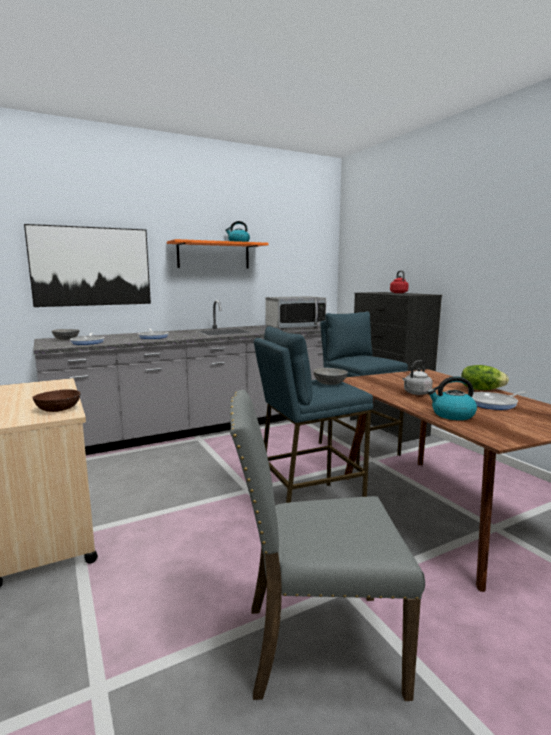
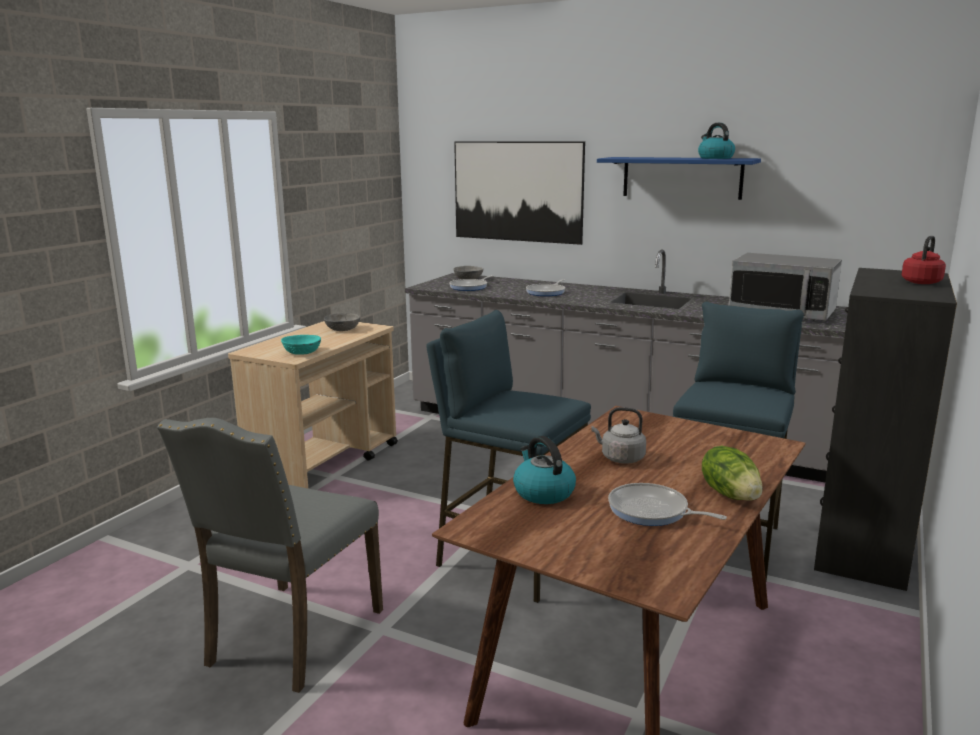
camera: 55 degrees right, 5 degrees up
(58, 409) = (302, 353): brown bowl -> turquoise bowl
(213, 255) = (682, 177): orange shelf -> blue shelf
(317, 645) = (291, 637): grey chair -> grey chair turned 120 degrees counterclockwise
(329, 383) = (539, 405): grey bowl -> grey bowl (342, 329)

